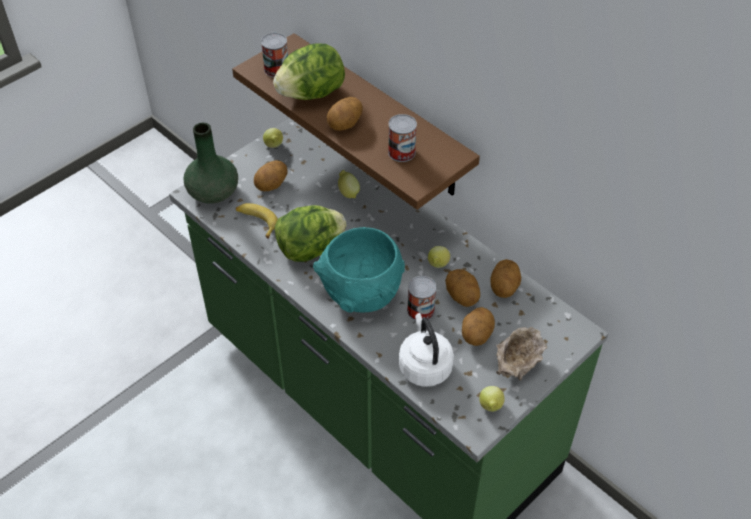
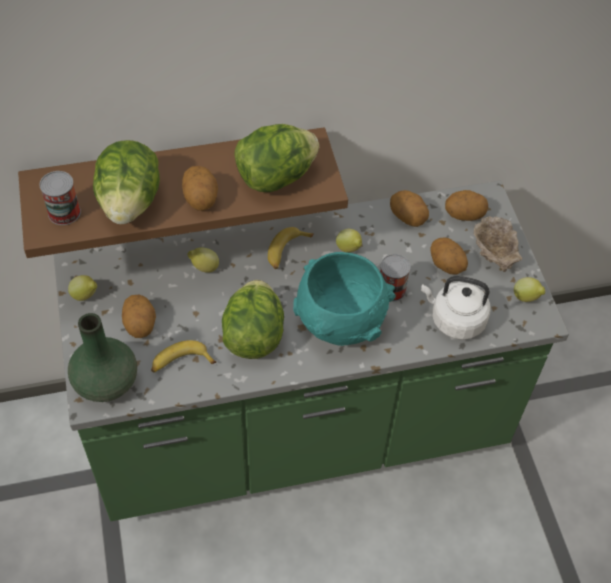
camera: 60 degrees left, 5 degrees up
(401, 152) = (275, 177): can -> lettuce
(402, 230) = (287, 251): none -> banana
(462, 296) = (397, 251): potato -> potato (464, 215)

